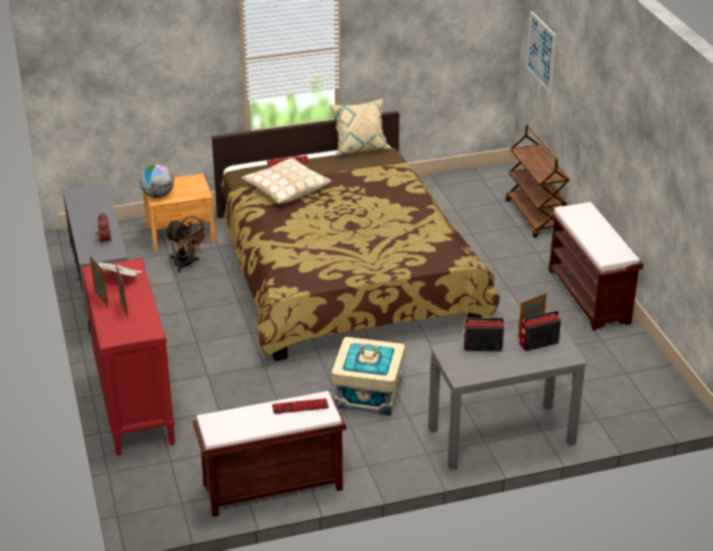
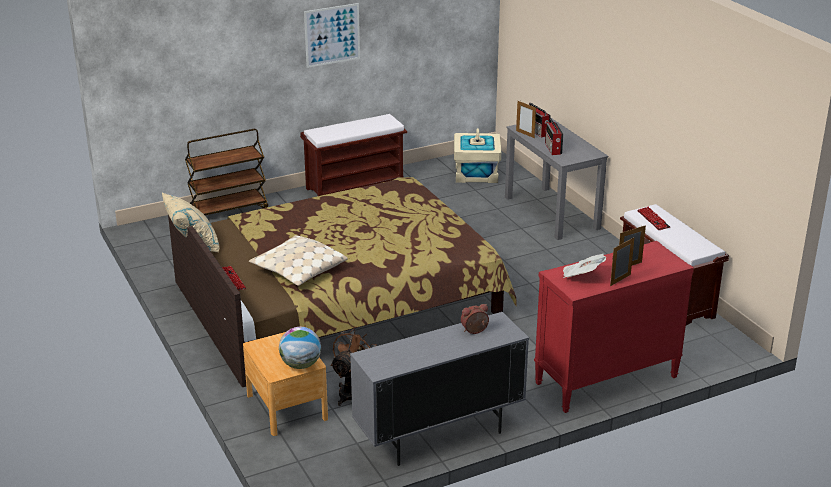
camera: 100 degrees left, 5 degrees down
(368, 394) = (527, 267): beige storage box -> beige storage box (476, 173)
(541, 51) = (153, 78): picture -> picture (332, 35)

